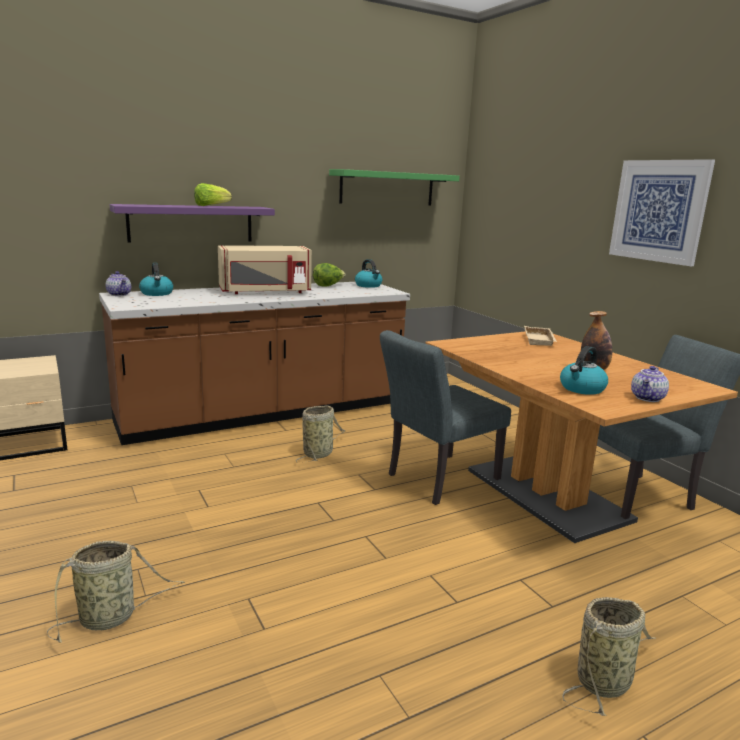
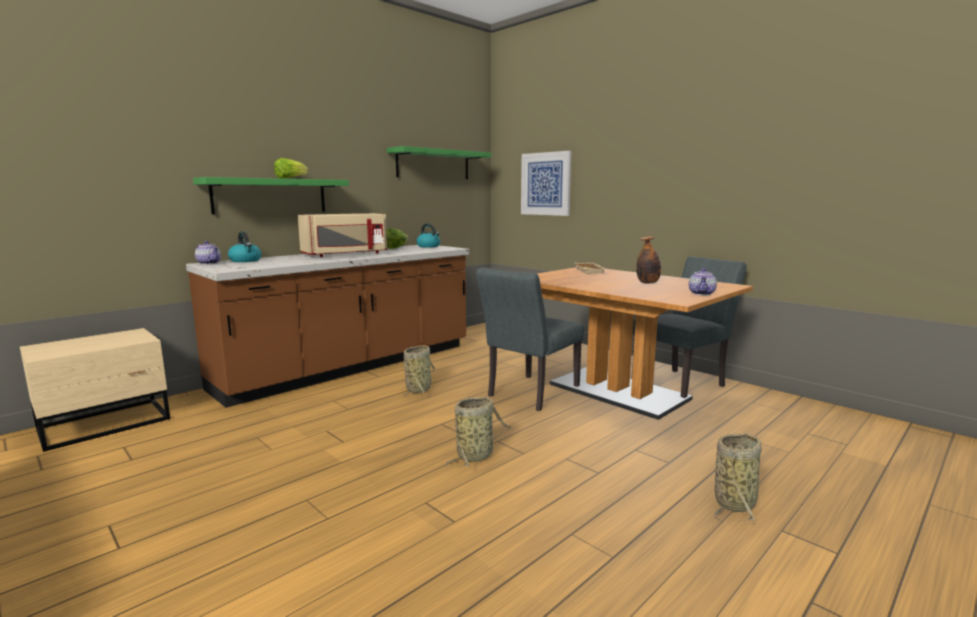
camera: 15 degrees left, 5 degrees down
(111, 617) = (305, 541): basket -> basket (476, 455)
(191, 223) = (270, 196): purple shelf -> green shelf
(582, 389) = (652, 293): kettle -> none
(658, 211) = (663, 165): picture -> picture (545, 184)

